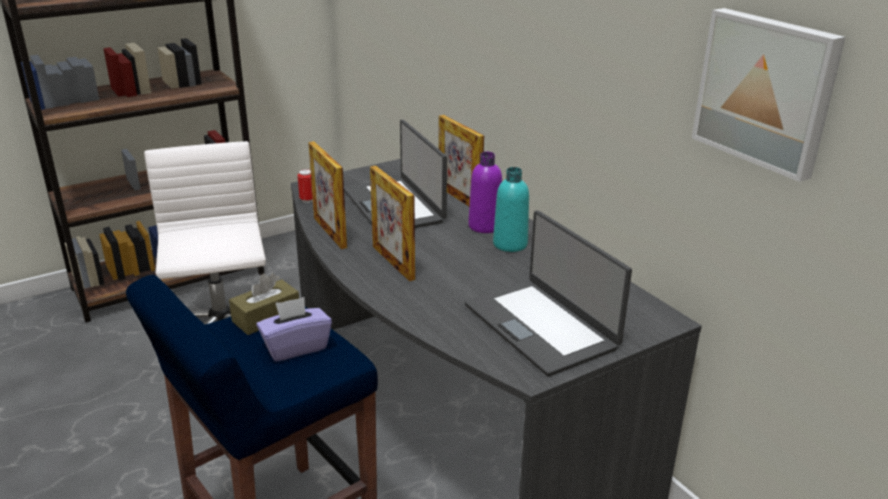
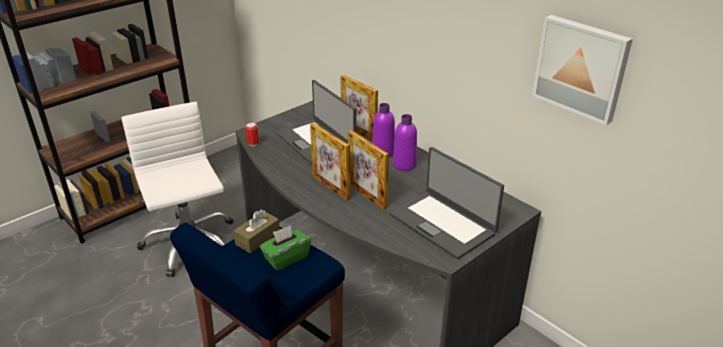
camera: 10 degrees left, 5 degrees up
(295, 347) = (286, 258): purple tissue box -> green tissue box
(330, 232) = (279, 168): picture frame -> picture frame (367, 196)
(510, 244) = (404, 164): turquoise bottle -> purple bottle

